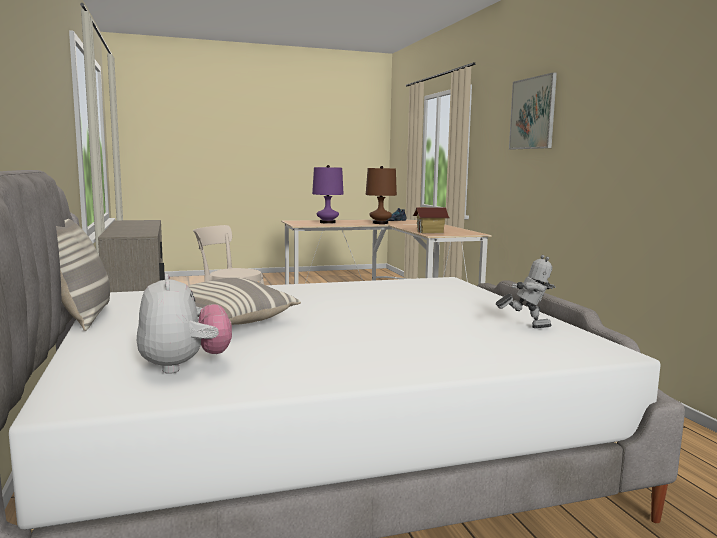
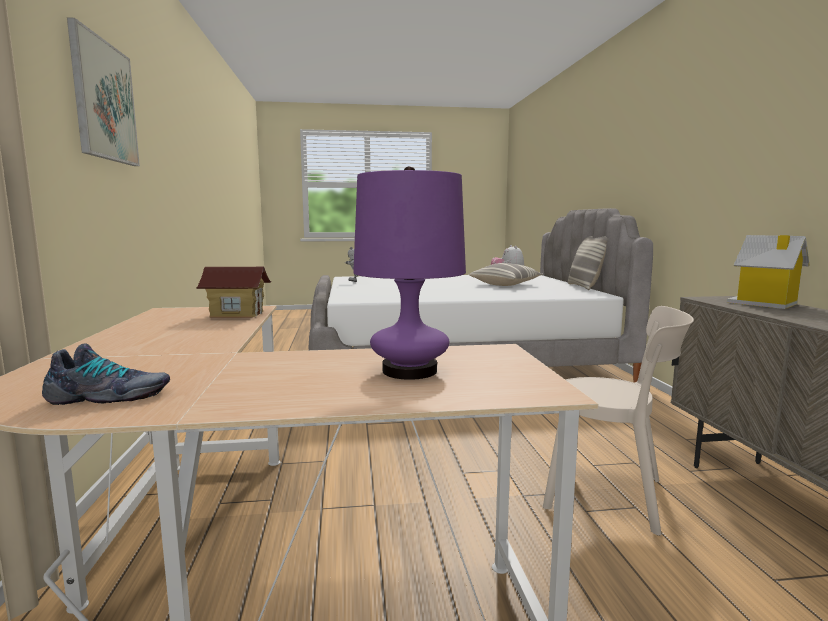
camera: 170 degrees left, 0 degrees up
(125, 232) = (764, 304): none -> toy house
(380, 223) = (235, 364): brown table lamp -> none

